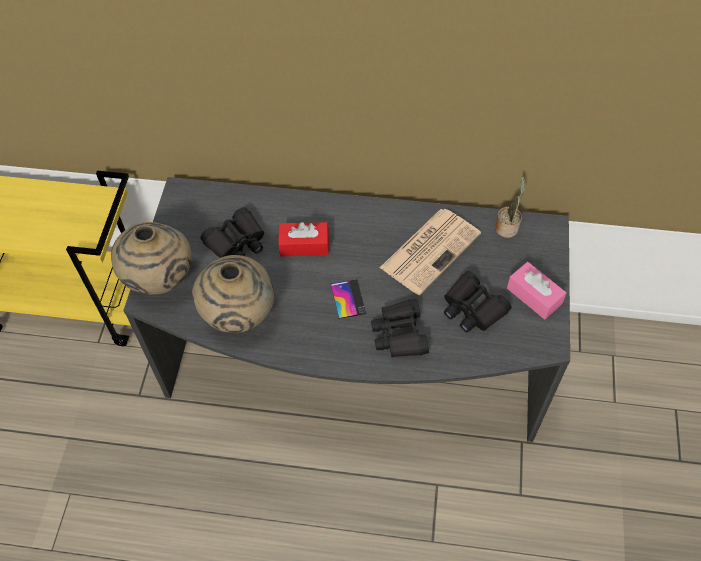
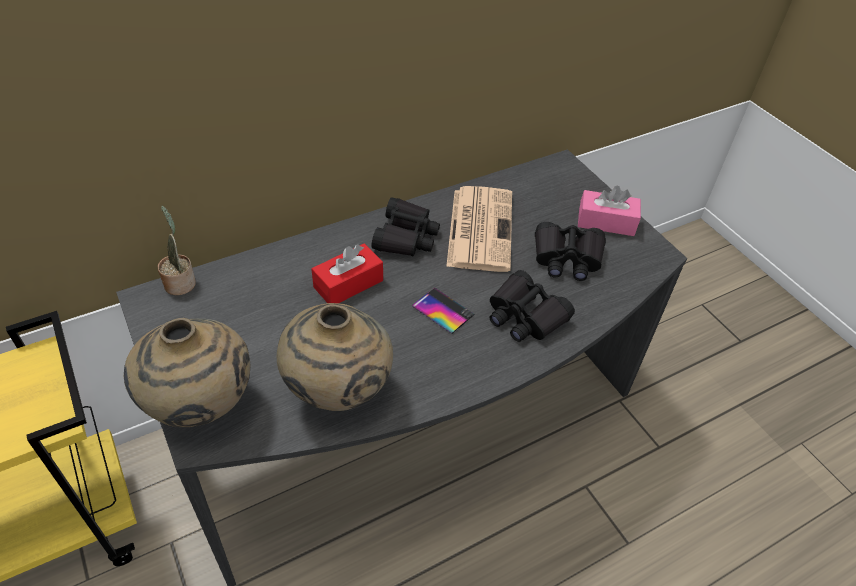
camera: 40 degrees left, 10 degrees down
(236, 242) = (266, 318): black binoculars -> black binoculars (406, 236)
(507, 227) = (528, 179): potted plant -> potted plant (180, 282)

